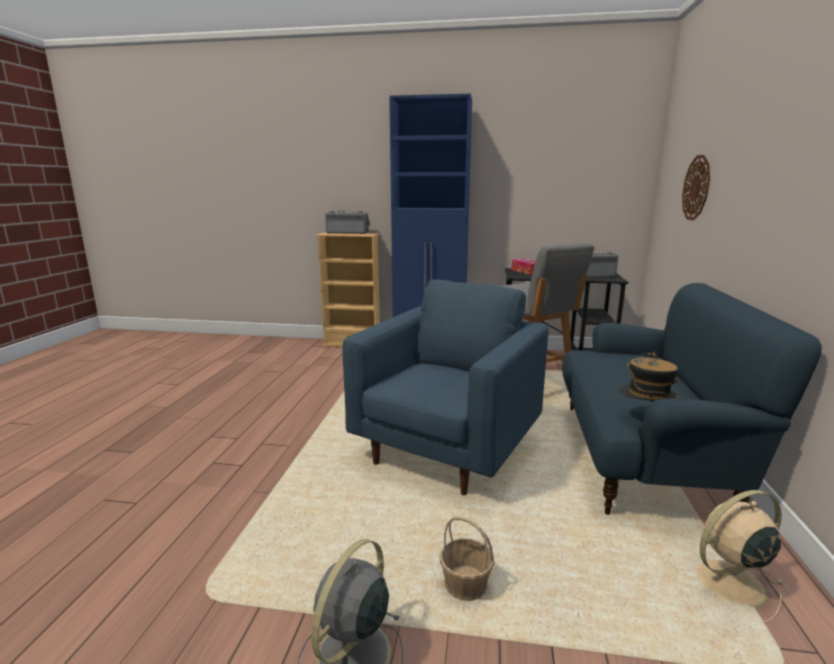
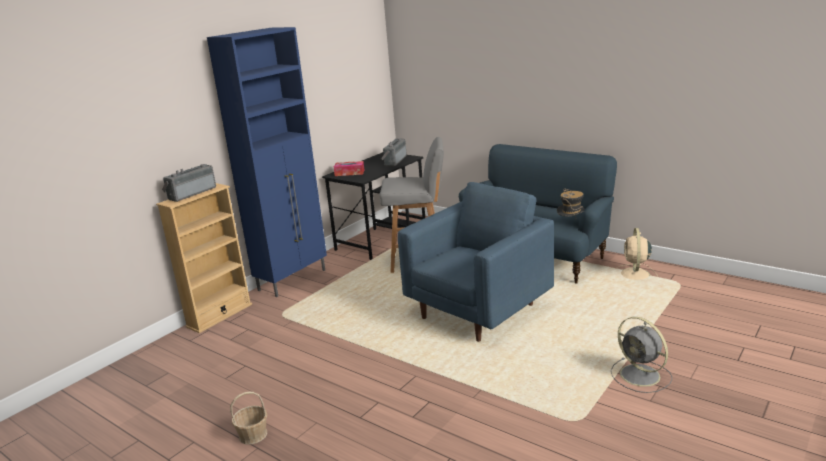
camera: 60 degrees left, 5 degrees up
(446, 450) = (478, 312): blue armchair -> blue armchair turned 75 degrees clockwise
(465, 585) = (608, 335): basket -> basket (253, 435)
(696, 188) = (459, 82): wall clock -> none

